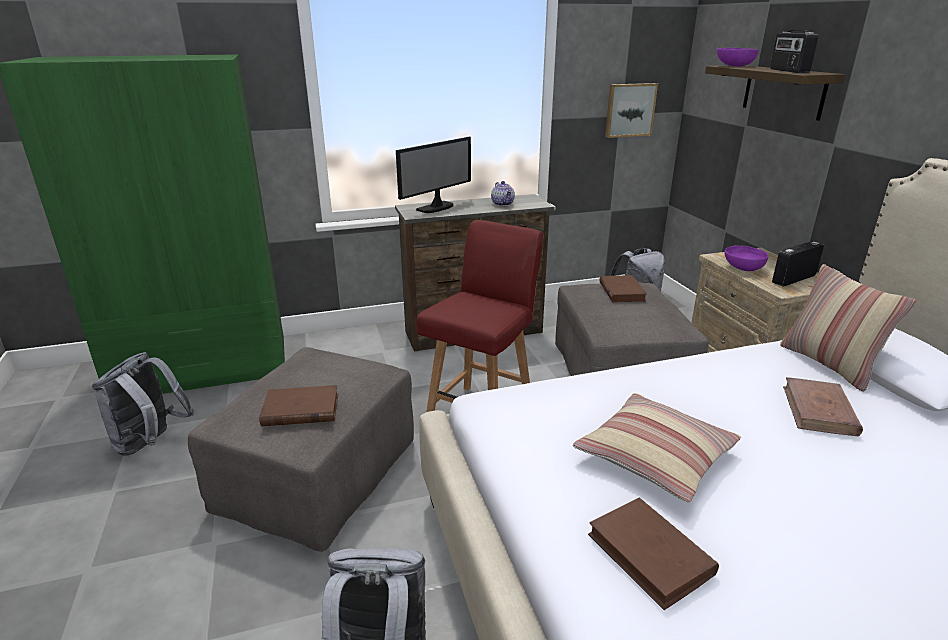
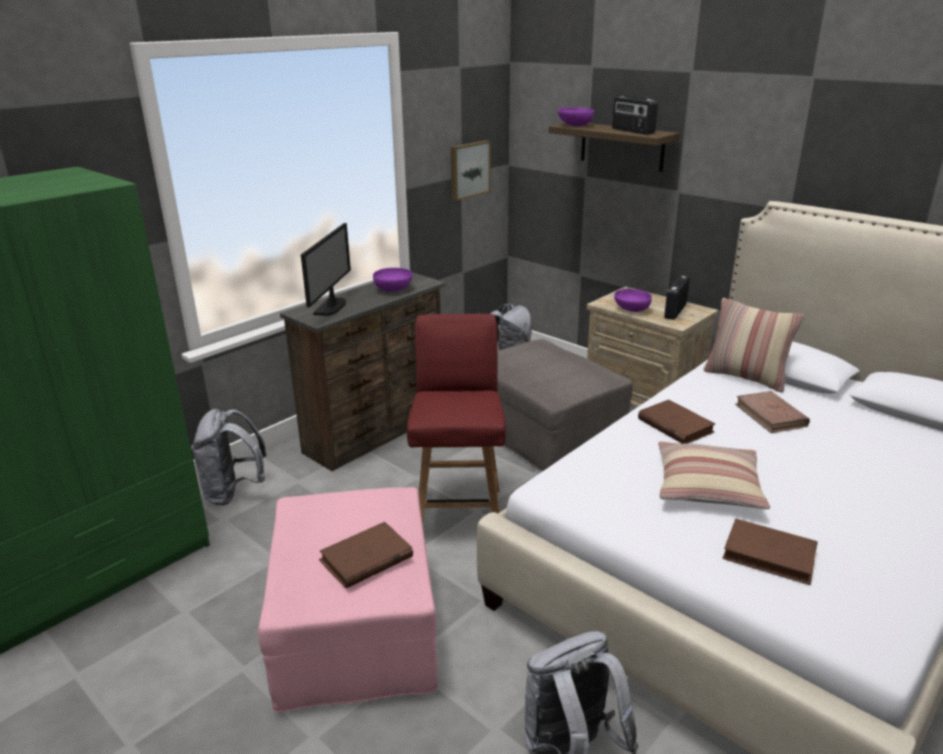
camera: 30 degrees left, 0 degrees up
(151, 443) = (119, 677): grey backpack -> grey backpack (233, 492)
(318, 474) = (354, 628): grey ottoman -> pink ottoman
(503, 204) = (393, 289): teapot -> purple bowl
(621, 291) = (532, 354): brown book -> brown book (675, 425)

